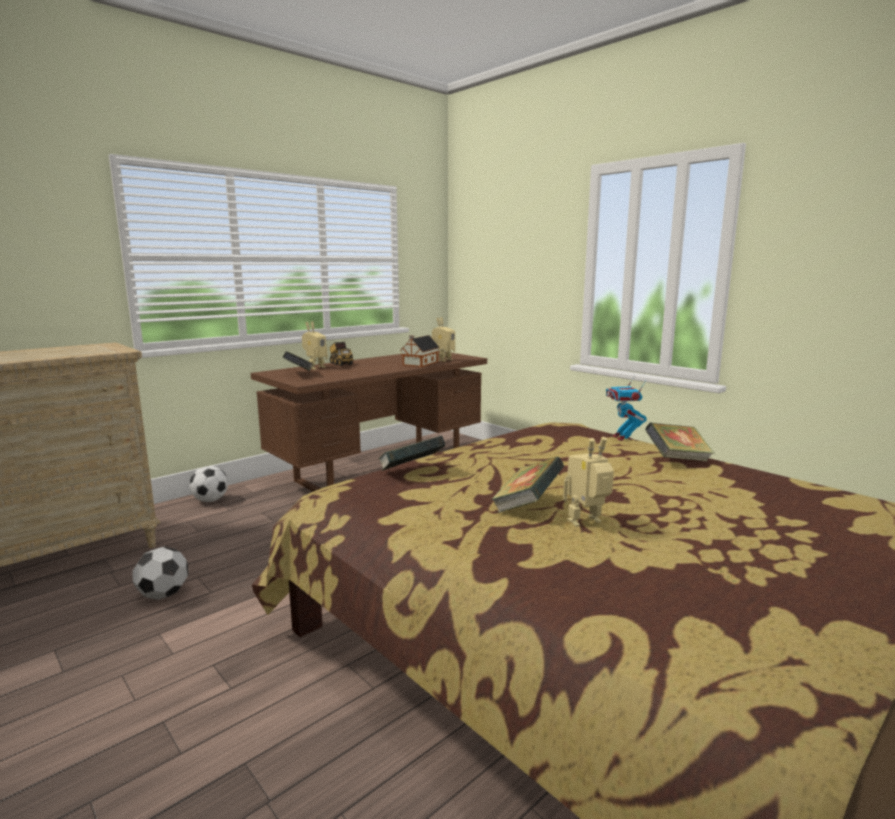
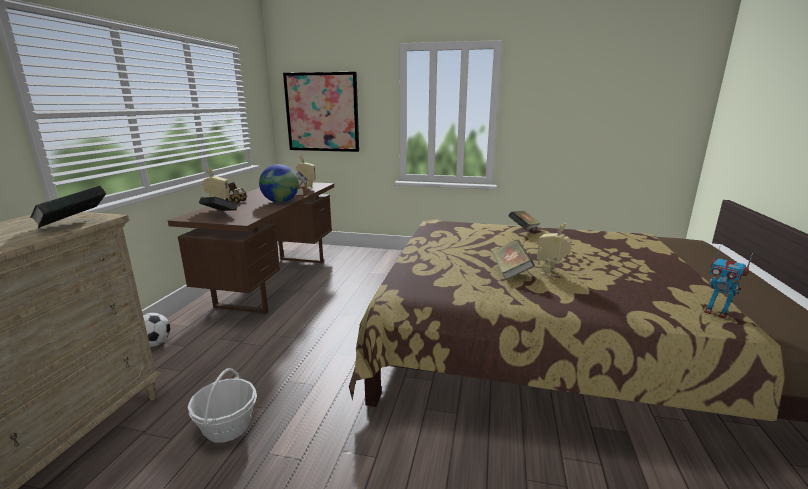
camera: 35 degrees left, 5 degrees up
(164, 595) = (227, 427): football -> basket
(381, 370) = (281, 202): none -> globe
(411, 471) = (414, 270): book -> book (73, 224)
(496, 265) = (322, 112): none -> picture
(622, 438) = (479, 223): toy robot -> toy robot (716, 313)

